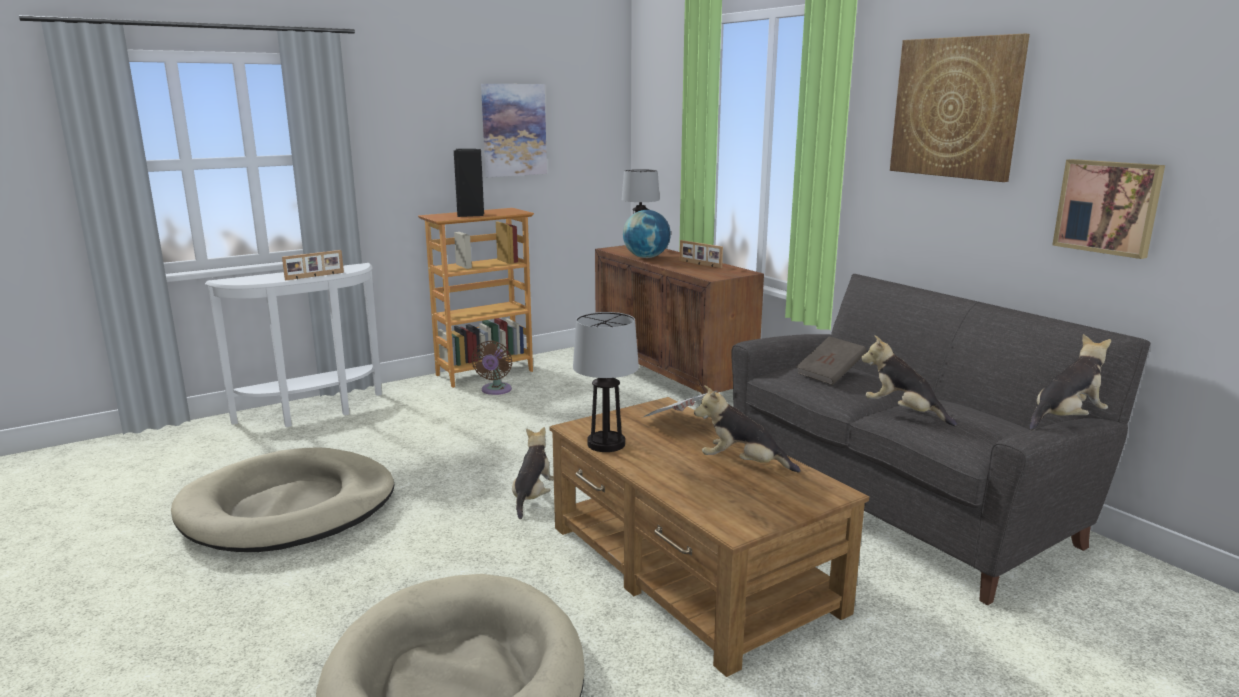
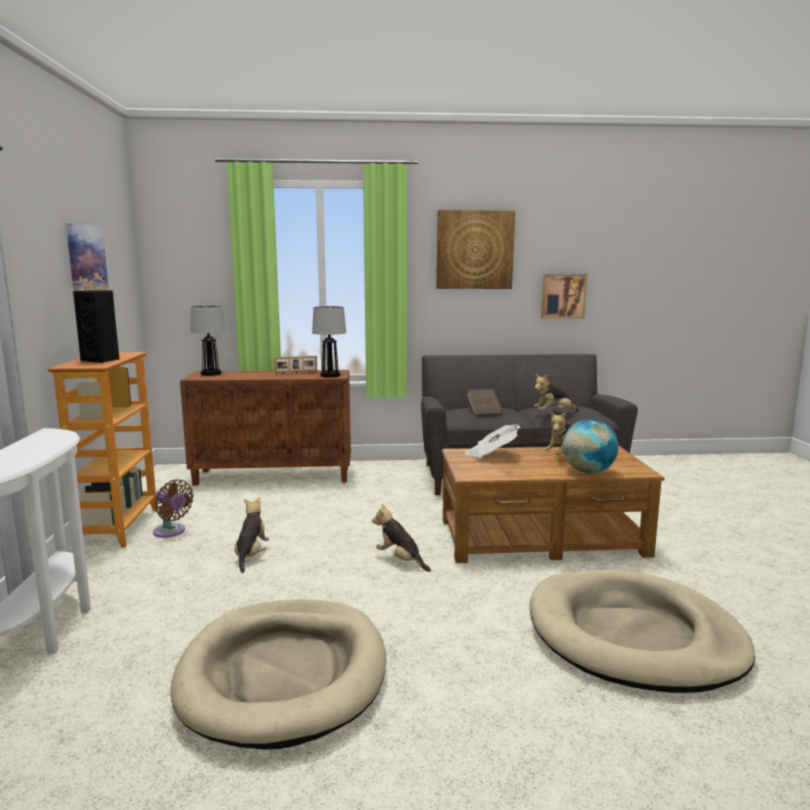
camera: 60 degrees left, 5 degrees down
(315, 276) = (55, 448): picture frame -> none
(605, 444) = (506, 474): table lamp -> table lamp (330, 375)
(646, 257) = (246, 377): globe -> globe (588, 471)
(1065, 419) = (605, 394): plush toy -> plush toy (251, 555)

